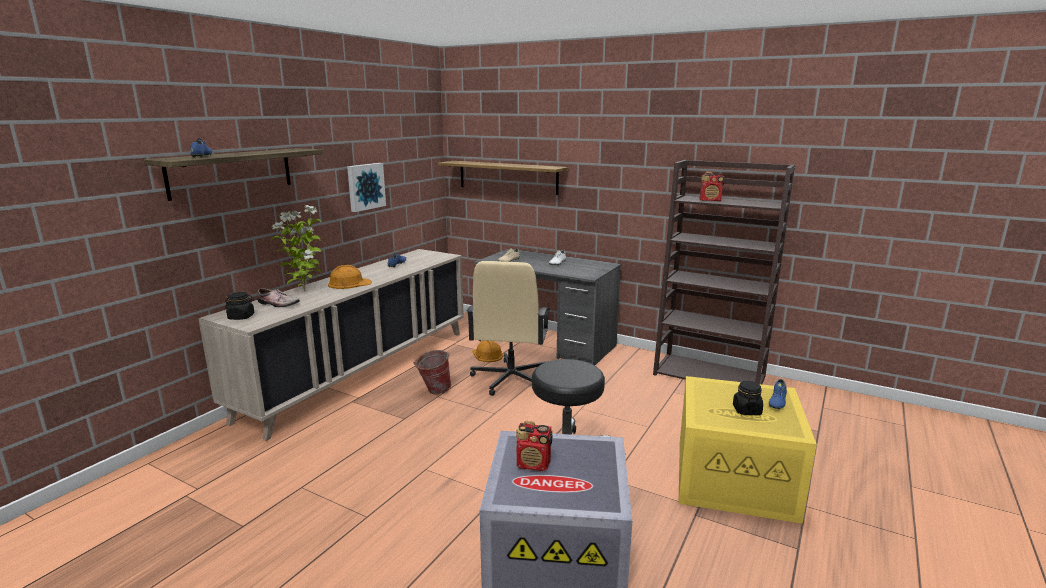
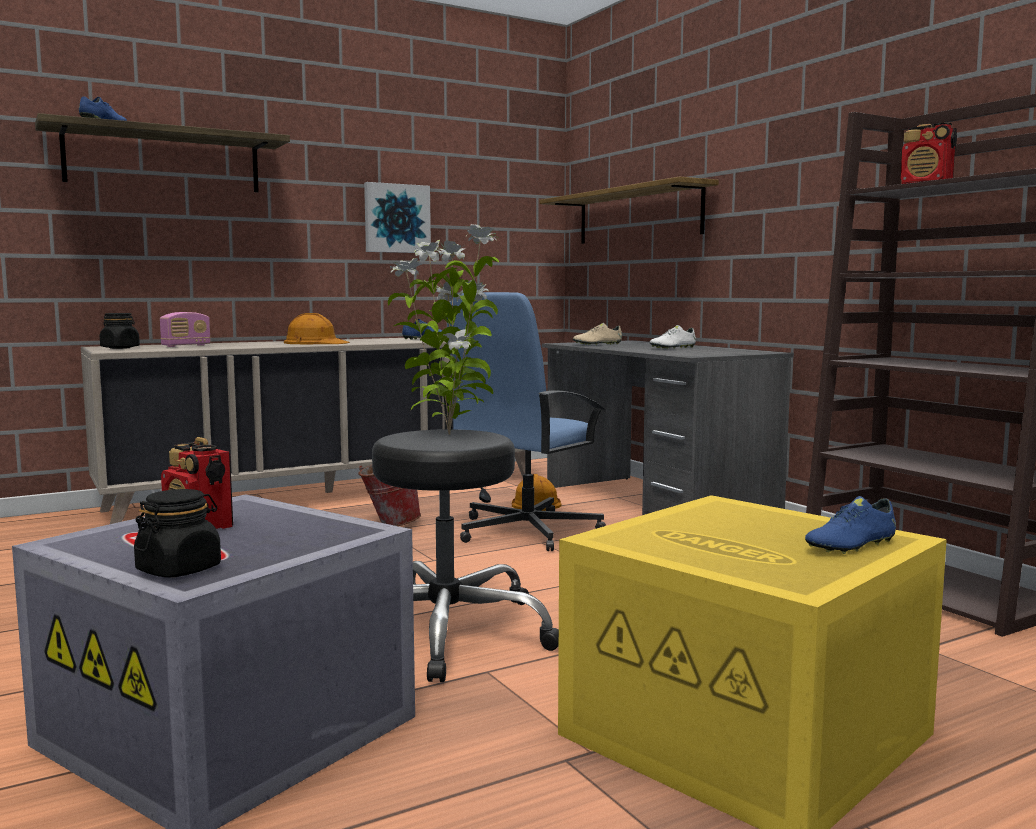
camera: 30 degrees right, 10 degrees down
(277, 304) = (186, 346): shoe -> radio
(304, 291) = (246, 343): potted plant -> potted plant (449, 433)
(510, 379) = (525, 531): beige office chair -> blue office chair
(746, 410) = (745, 543): black jar -> black jar (179, 569)

